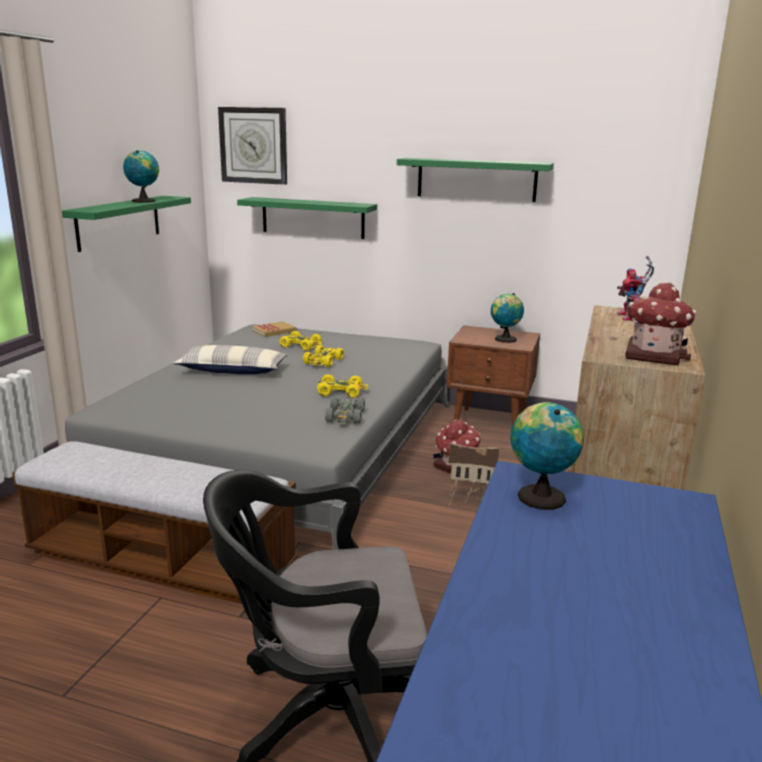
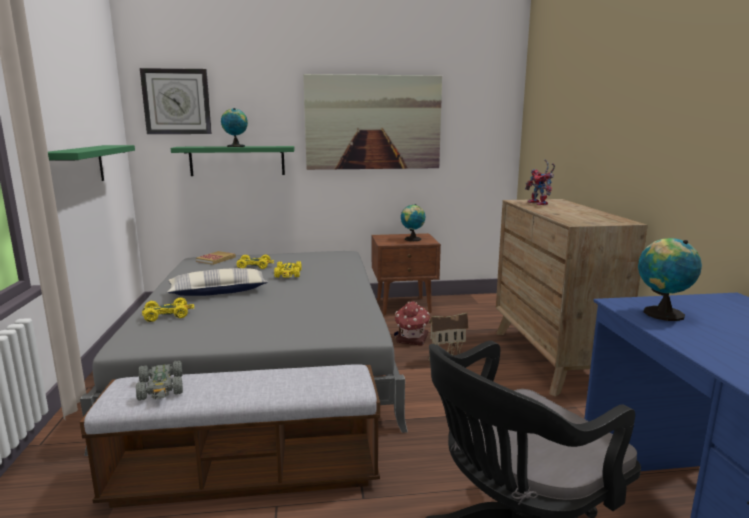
camera: 25 degrees left, 5 degrees down
(144, 201) = (100, 147): globe -> globe (235, 146)
(341, 392) = (329, 292): yellow toy car -> yellow toy car (167, 315)
(345, 417) = (356, 309): grey toy car -> grey toy car (161, 388)
(476, 179) = (373, 122): green shelf -> picture
(653, 354) = (598, 219): toy house -> none

